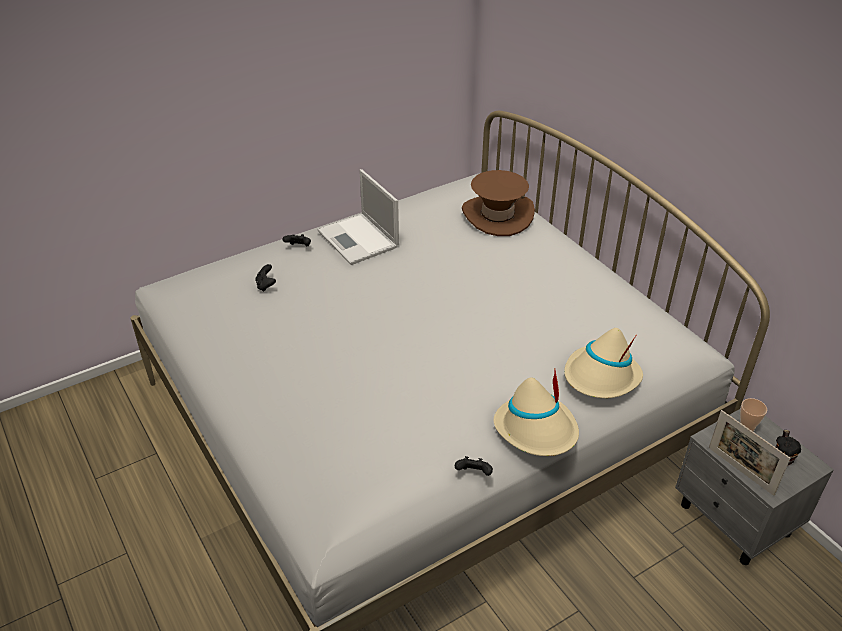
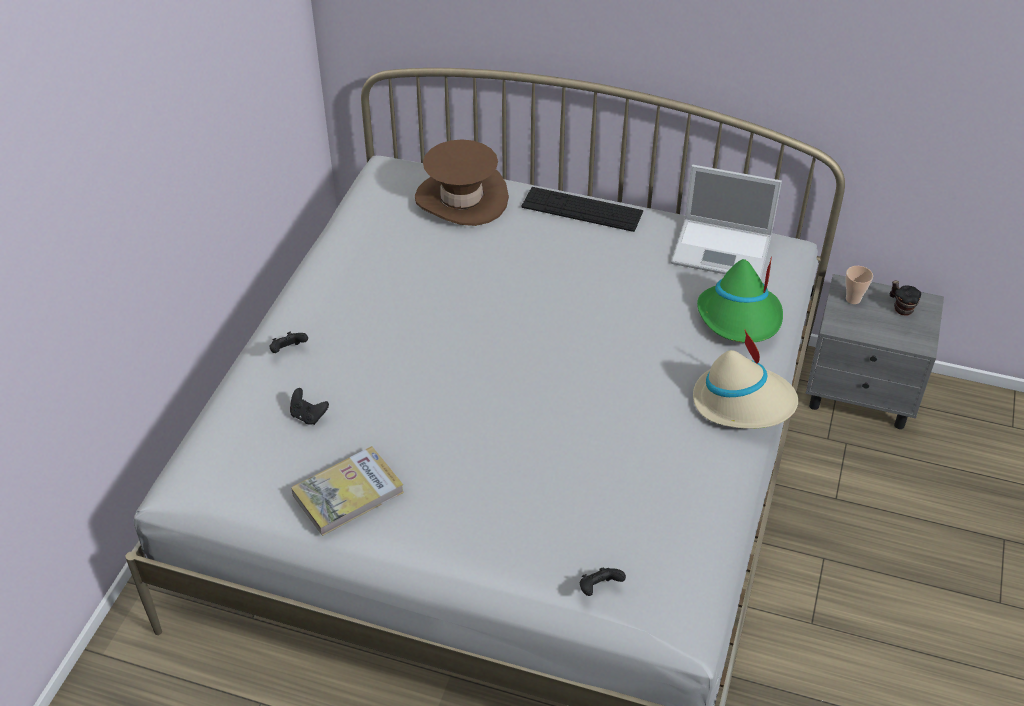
camera: 40 degrees left, 5 degrees up
(234, 337) = (348, 493): none -> book
(359, 240) = (347, 304): laptop -> laptop (723, 250)
(473, 474) = (737, 477): black game controller -> black game controller (599, 588)
(570, 257) = (582, 209): none -> keyboard
(601, 377) = (740, 318): beige hat -> green hat
(740, 471) = (885, 340): picture frame -> none

